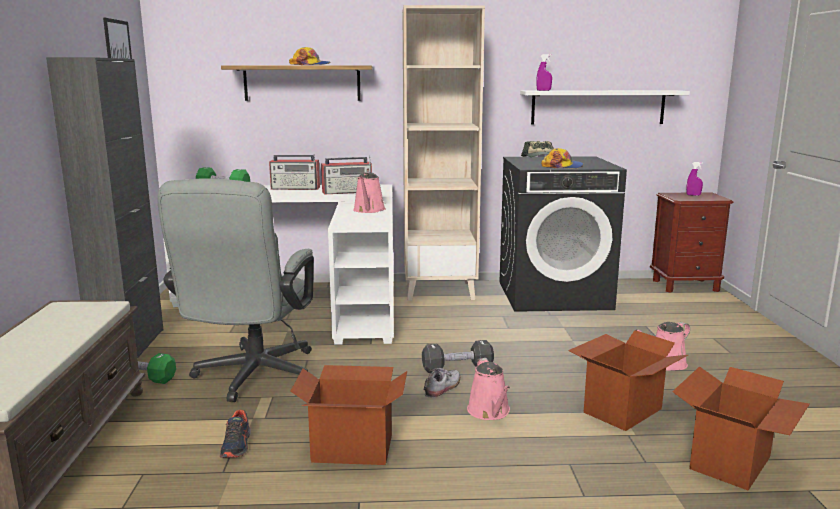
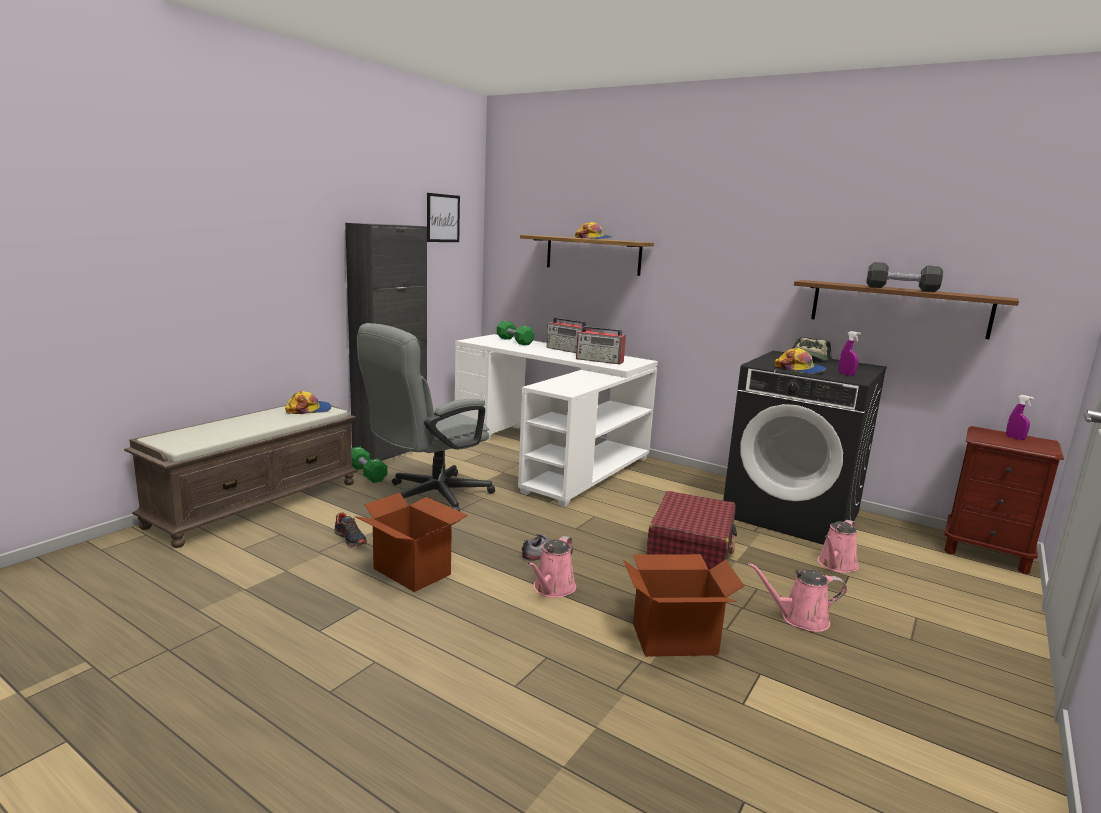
camera: 35 degrees right, 0 degrees up
(77, 311) = (309, 409): none -> cap
(236, 445) = (350, 538): shoe -> shoe turned 75 degrees counterclockwise
(368, 210) = (591, 379): pink watering can -> pink watering can (836, 565)
(440, 291) = (679, 477): beige bookcase -> none
(457, 368) = (585, 545): black dumbbell -> black dumbbell (901, 289)
(528, 339) = (691, 544): none -> red suitcase
(543, 90) = (820, 282): purple spray bottle -> purple spray bottle (846, 374)
(598, 107) = (898, 308): white shelf -> brown shelf
(731, 463) = (703, 734): cardboard box -> none

